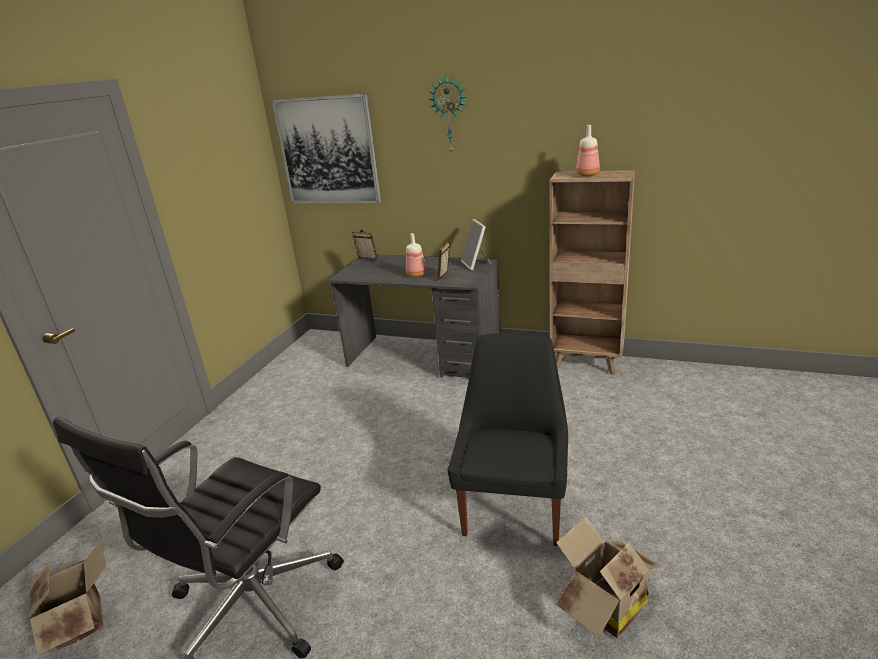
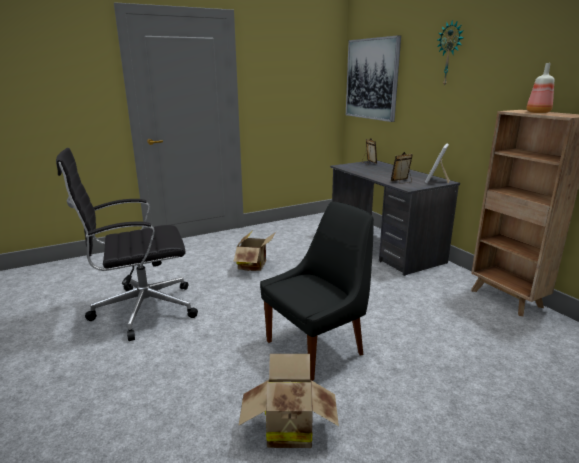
camera: 40 degrees right, 5 degrees down
(82, 620) = (92, 279): cardboard box -> cardboard box (255, 265)
(417, 275) = (384, 176): bottle -> none

